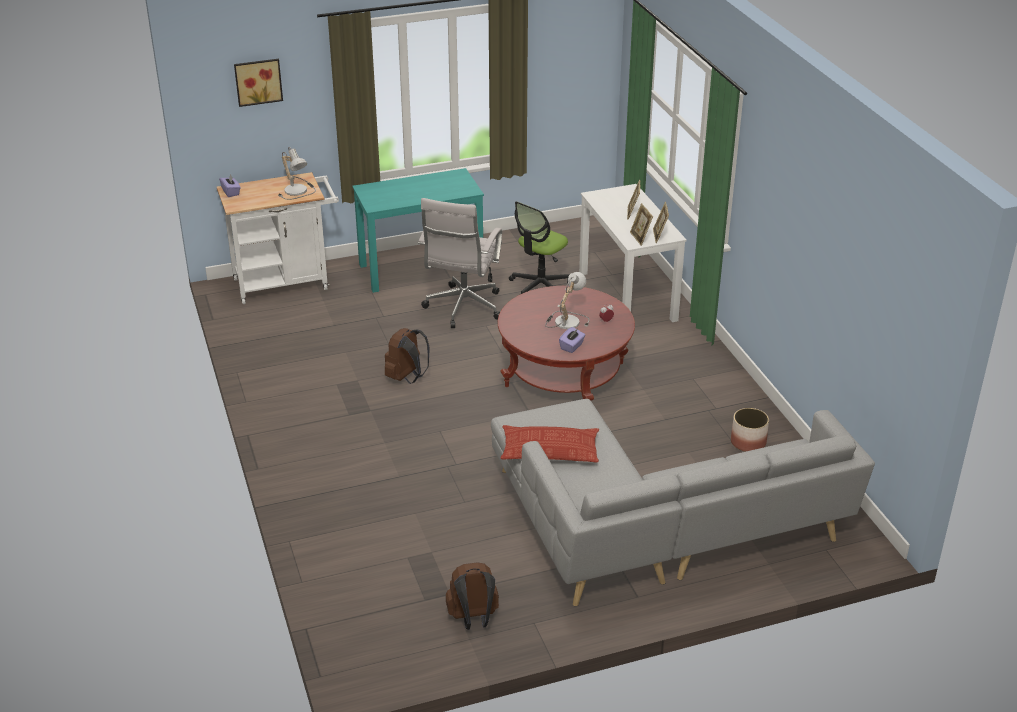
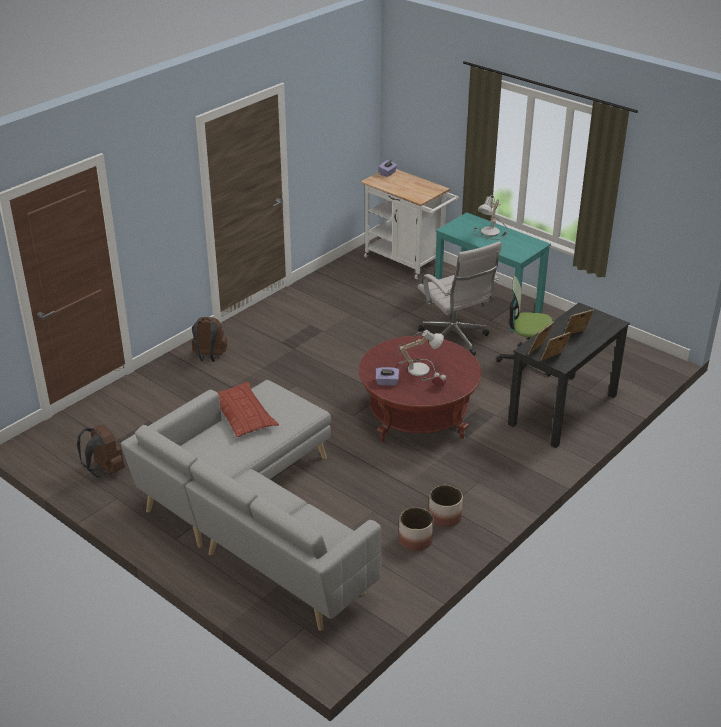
camera: 60 degrees right, 0 degrees up
(258, 81) = (427, 99): picture -> none
(298, 190) = (419, 192): table lamp -> table lamp (491, 233)
(407, 377) = (345, 349): brown backpack -> brown backpack (209, 357)
(463, 309) = (455, 341): white office chair -> white office chair turned 105 degrees counterclockwise
(627, 296) = (562, 410): white desk -> black desk
(728, 414) = (445, 517): none -> planter

